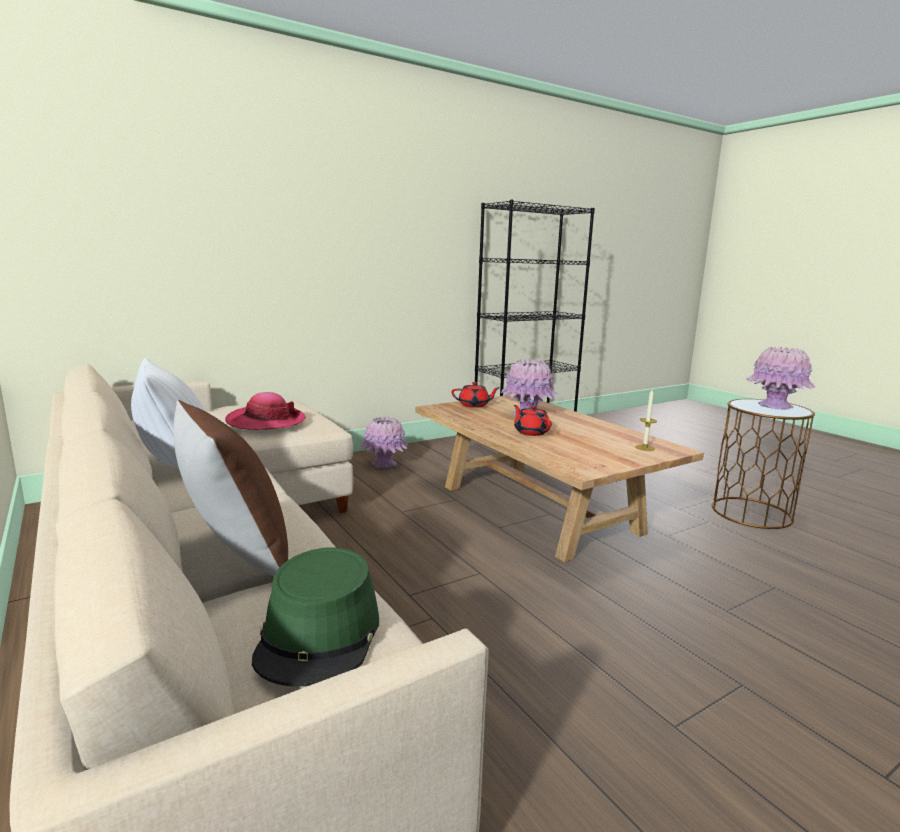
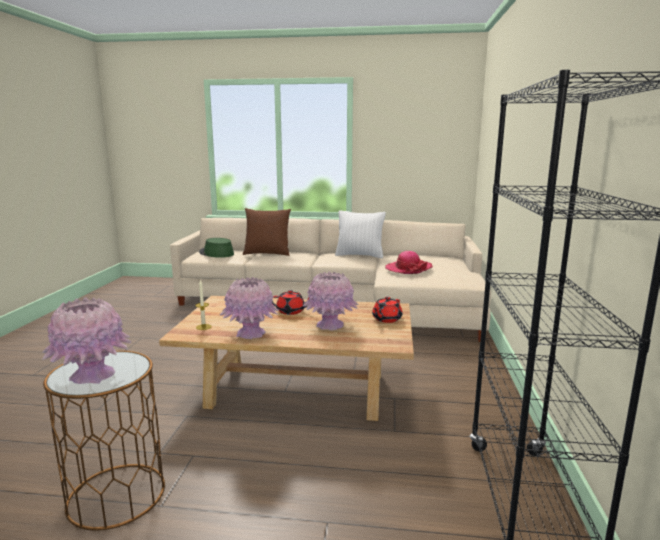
camera: 130 degrees right, 0 degrees up
(384, 464) = (458, 369): pink vase -> pink vase (250, 333)

